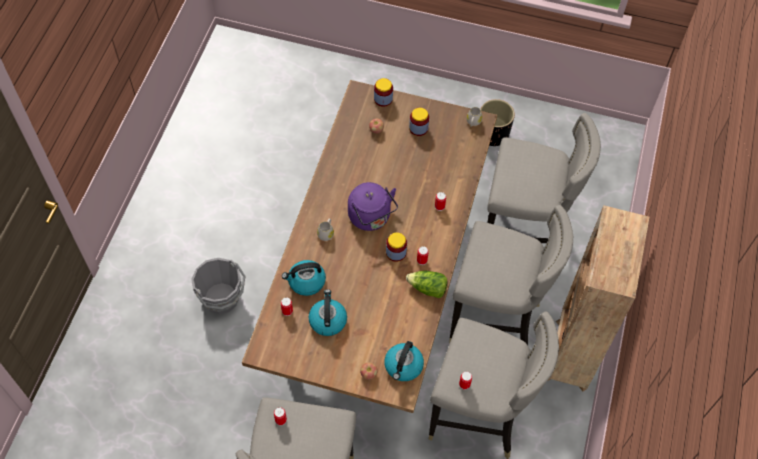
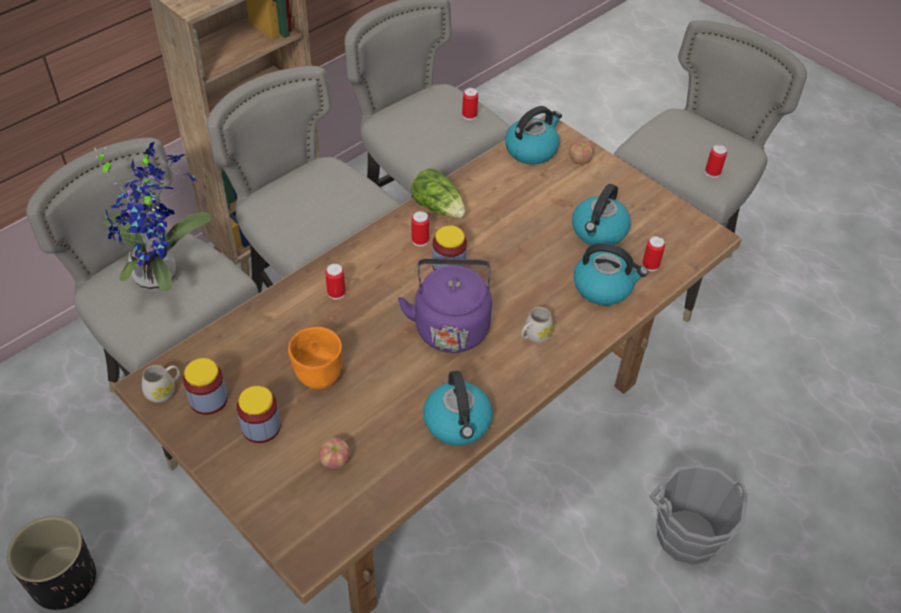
camera: 150 degrees left, 10 degrees down
(335, 171) = (458, 423): none -> kettle
(383, 99) = (275, 516): jar -> jar (208, 399)
(413, 161) = (317, 375): none -> orange bowl
(534, 177) = (160, 273): none -> potted plant

